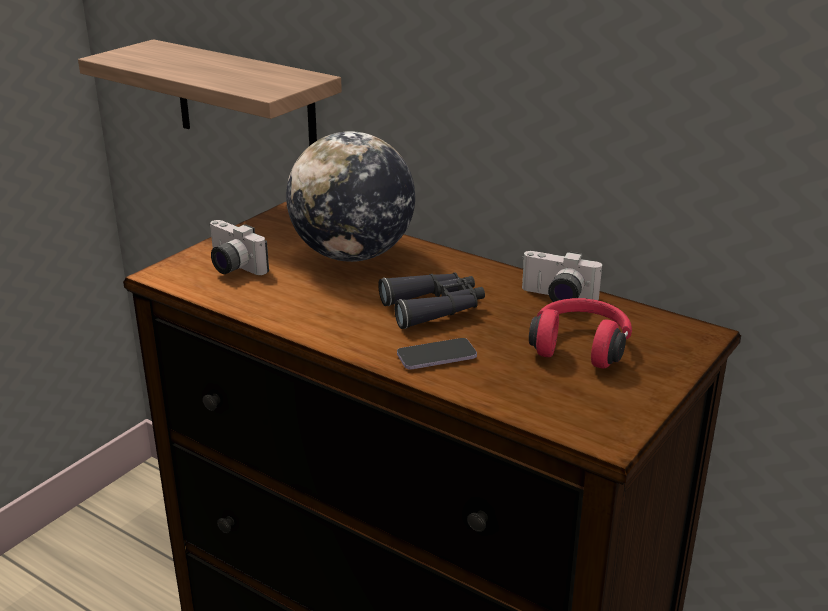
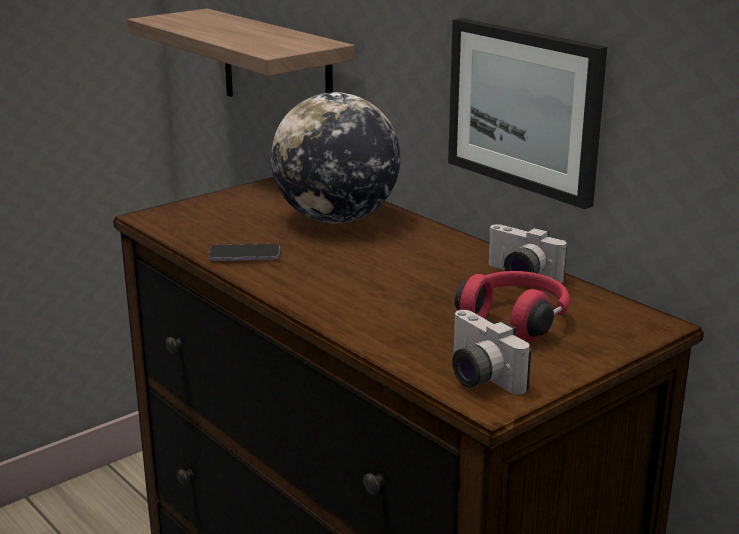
camera: 15 degrees right, 5 degrees down
(231, 267) = (215, 217): camera -> camera (477, 377)
(434, 308) = (387, 271): black binoculars -> none
(436, 356) = (362, 311): phone -> phone (244, 255)
(543, 138) = (525, 109): none -> picture

